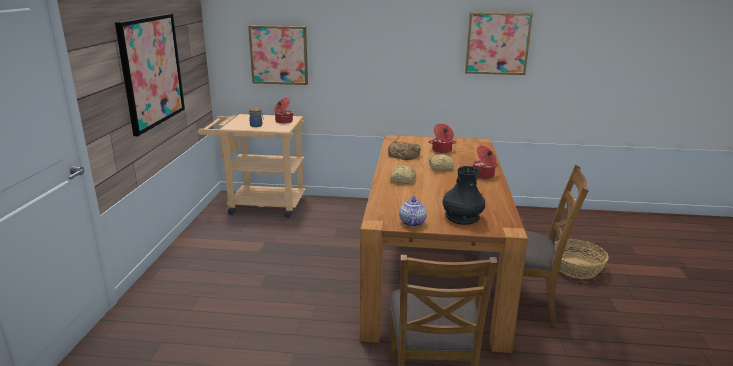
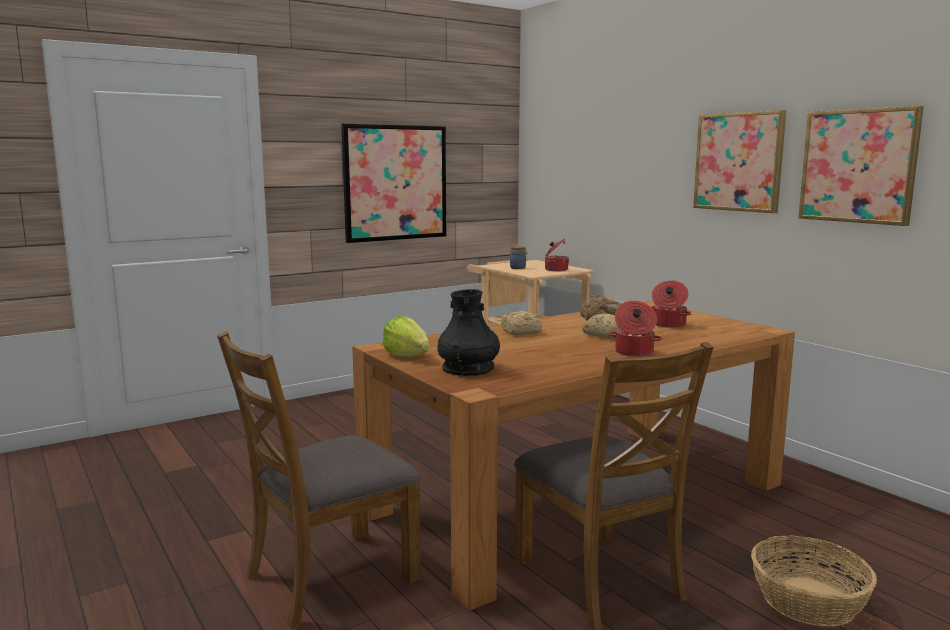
camera: 50 degrees right, 10 degrees down
(279, 55) = (578, 185): picture -> picture (739, 162)
(412, 222) = (407, 356): teapot -> lettuce

